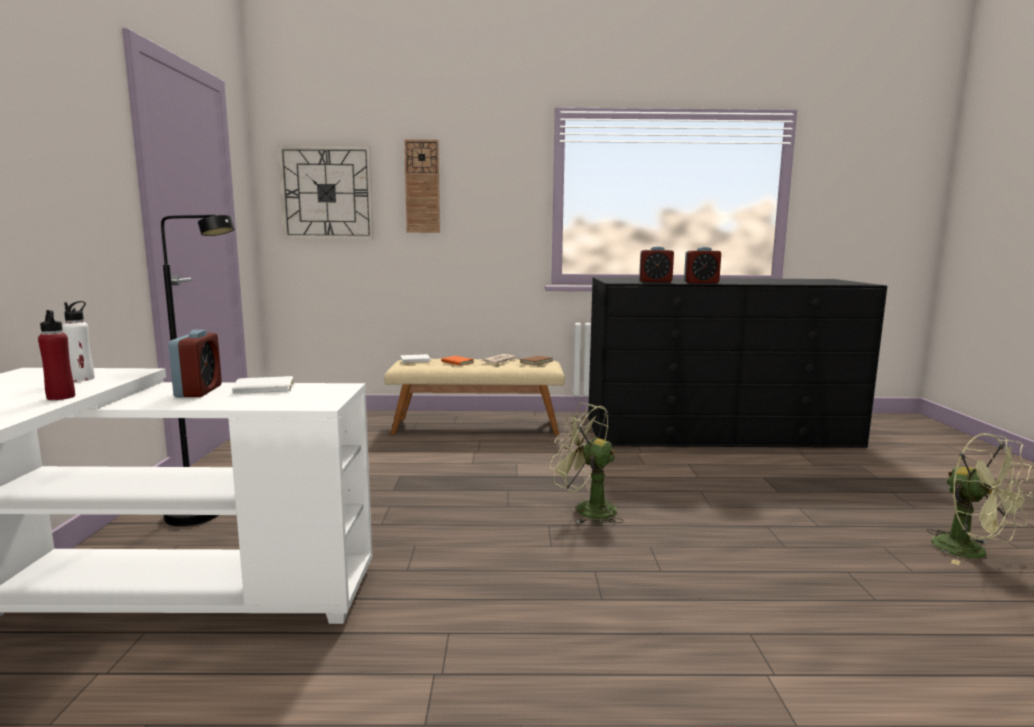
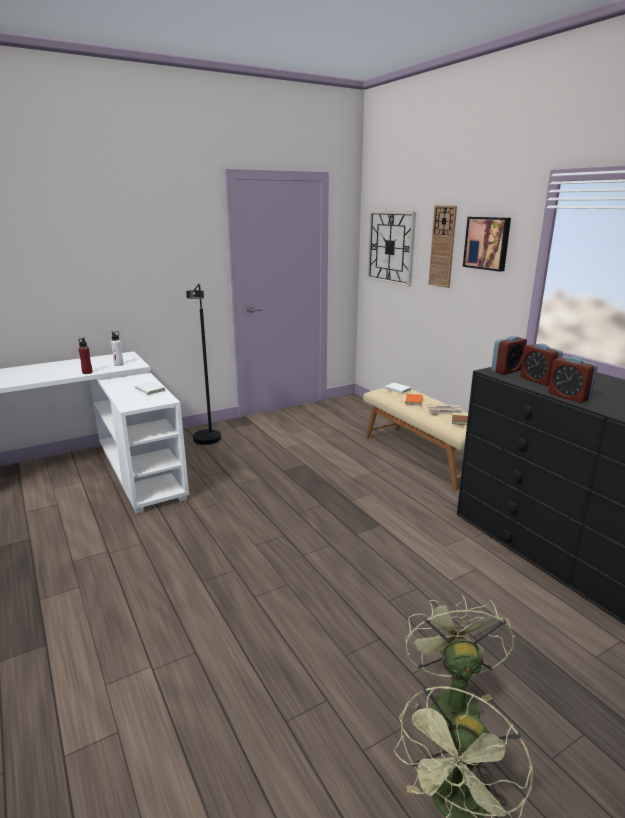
camera: 60 degrees right, 10 degrees up
(198, 391) = (137, 382): alarm clock -> alarm clock (506, 371)
(488, 179) = (487, 243): none -> picture
(586, 509) = (322, 542): green fan -> green fan (450, 702)

